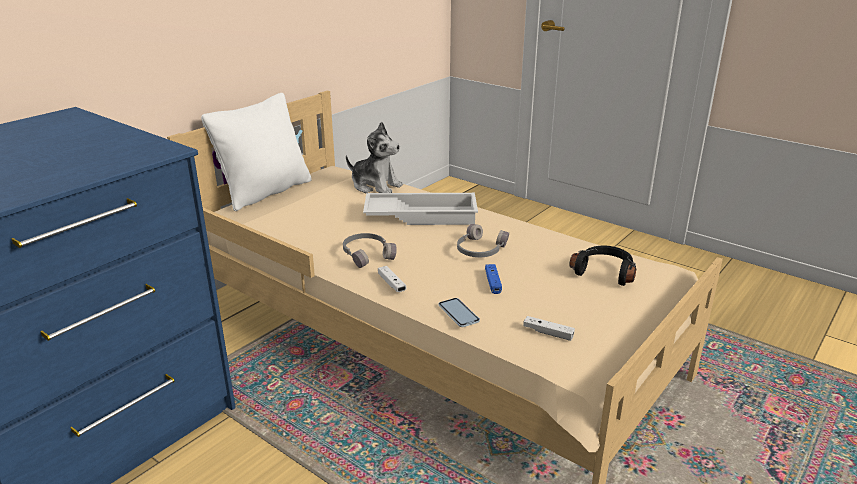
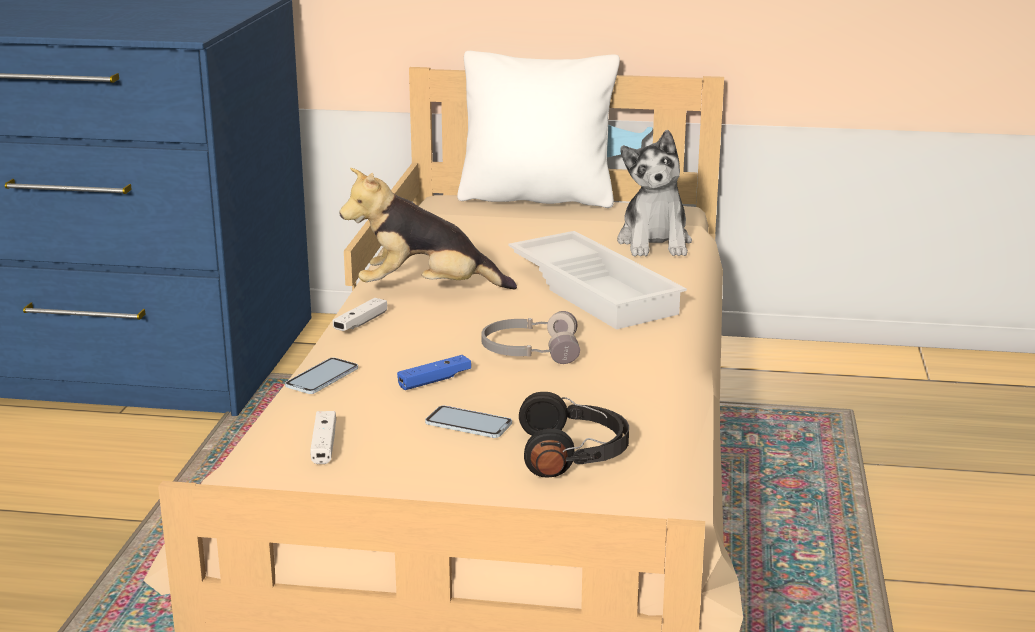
camera: 60 degrees right, 5 degrees down
(367, 255) = (425, 291): grey headphones -> plush toy
(553, 287) = (468, 424): none -> phone

